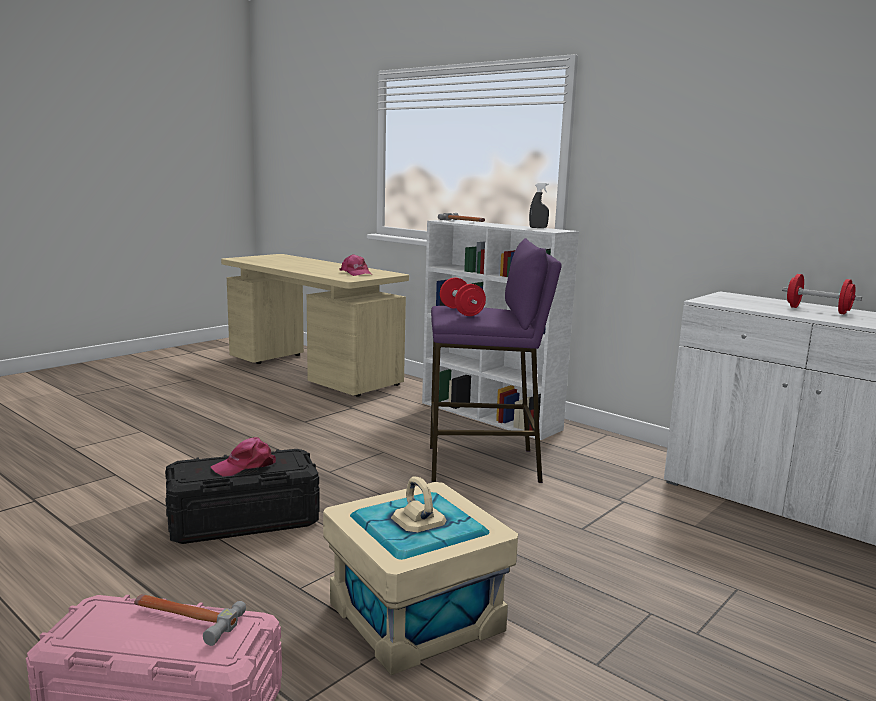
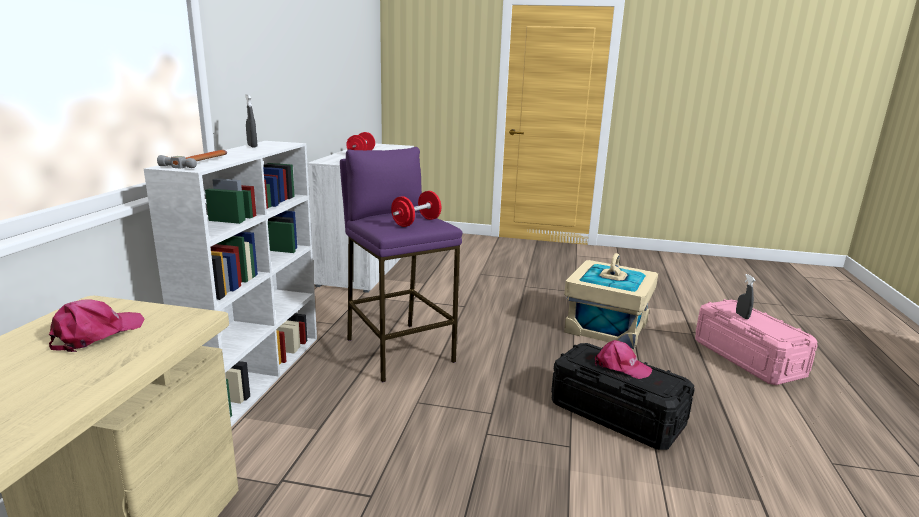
camera: 120 degrees left, 5 degrees up
(184, 618) = (742, 316): hammer -> grey spray bottle

